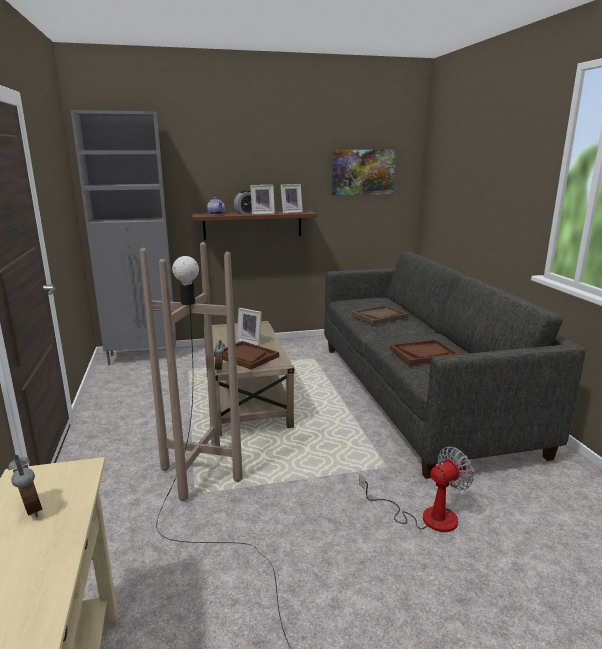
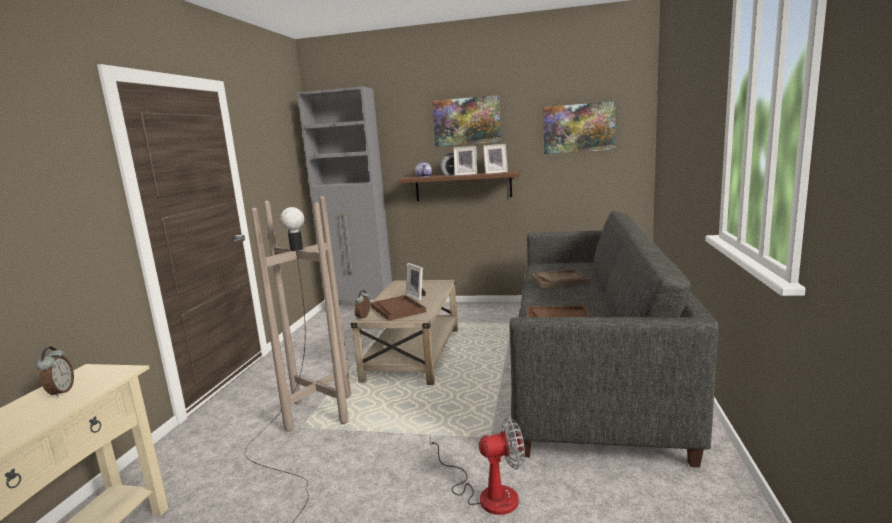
camera: 25 degrees right, 5 degrees down
(259, 158) = (467, 121): none -> picture

